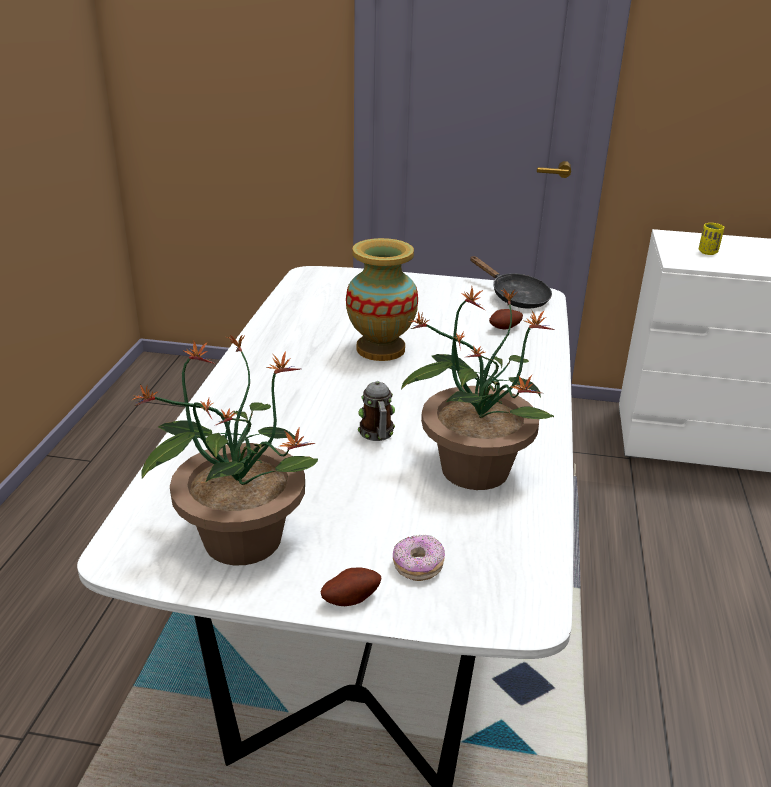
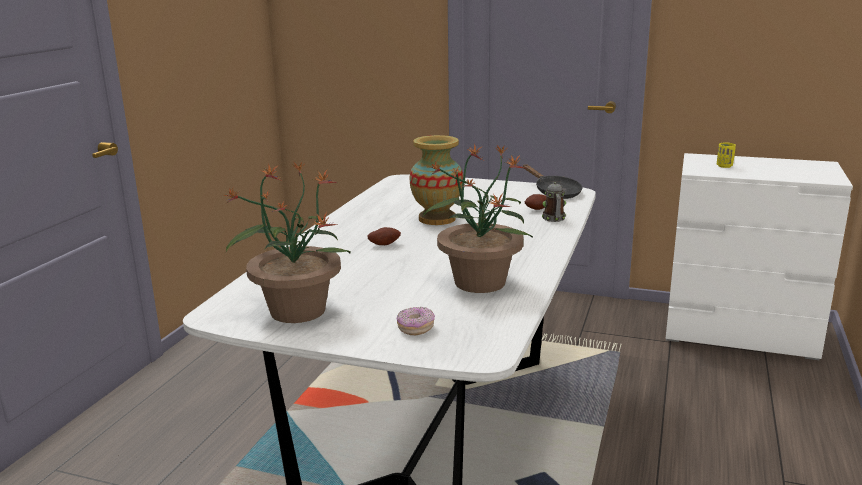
camera: 10 degrees right, 10 degrees down
(350, 598) = (361, 341): potato -> potato (384, 244)
(377, 435) = (415, 263): mug -> mug (554, 219)

